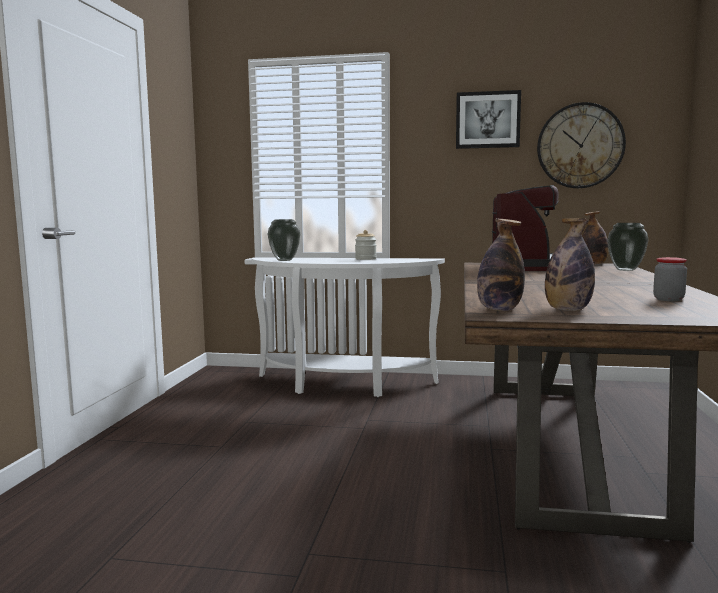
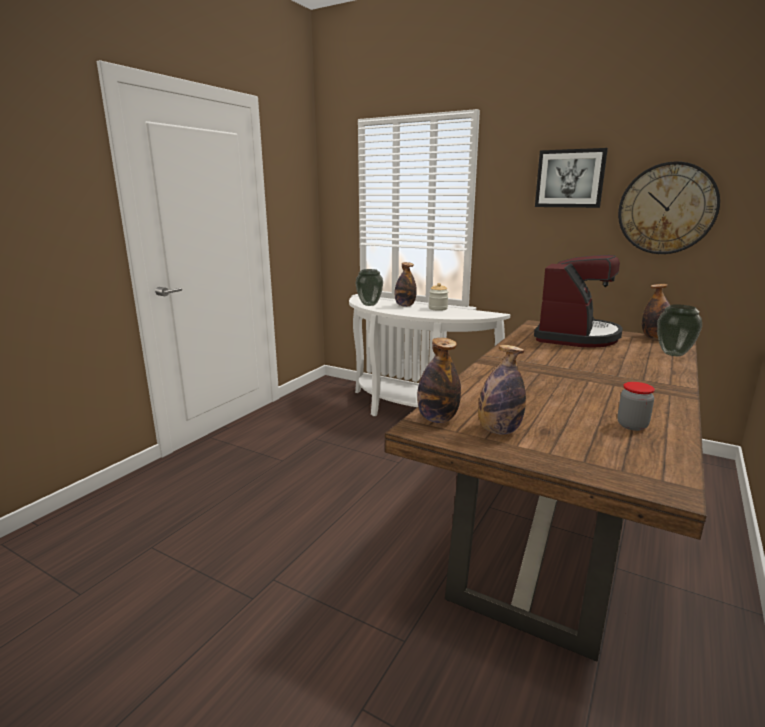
camera: 20 degrees right, 10 degrees up
(326, 259) = (405, 305): none -> bottle

